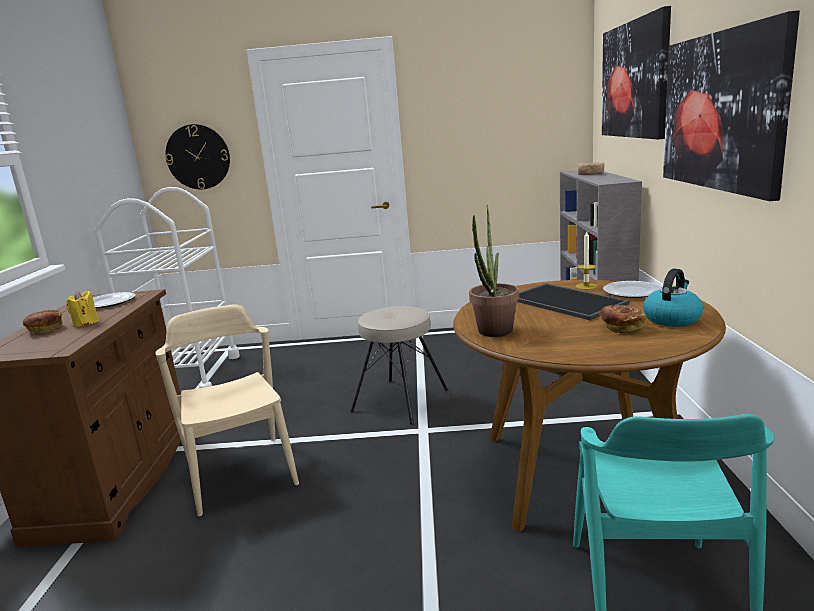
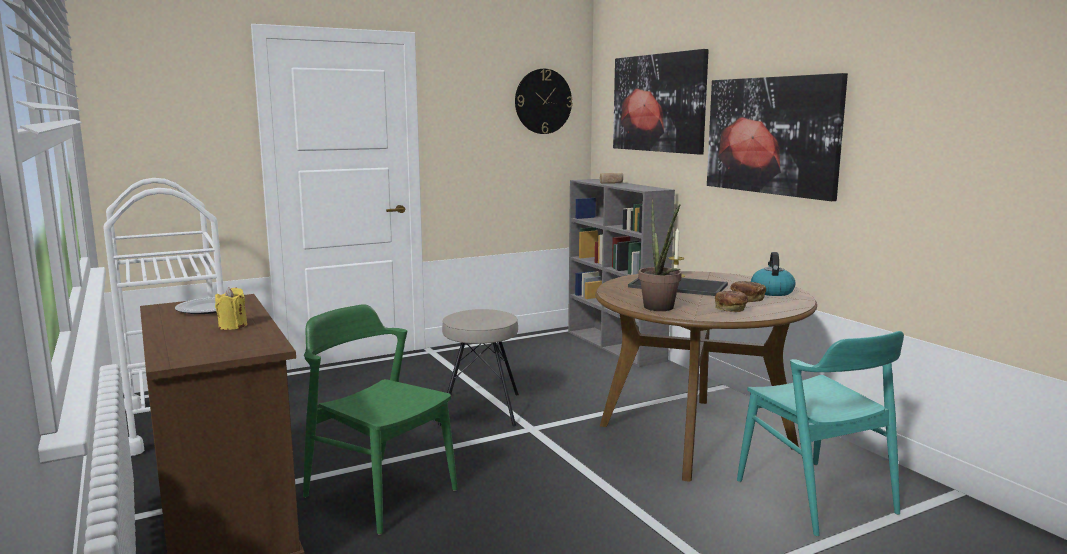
camera: 30 degrees left, 5 degrees down
(45, 330) = (190, 335): bread -> bread (730, 309)
(198, 157) = (175, 143): wall clock -> wall clock (543, 101)
(241, 473) = (380, 493): beige chair -> green chair
(631, 292) = (715, 277): plate -> none

